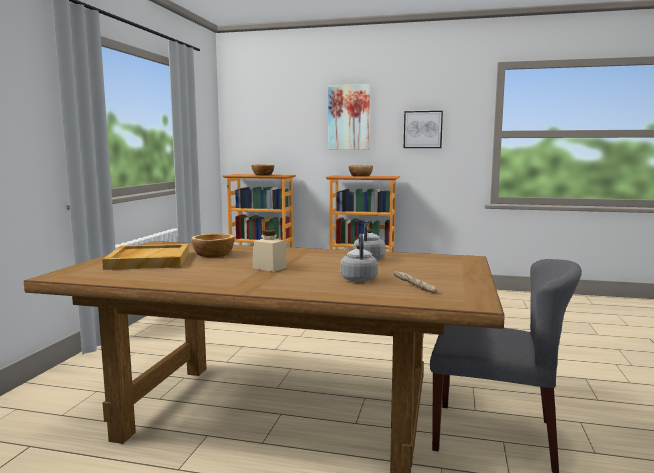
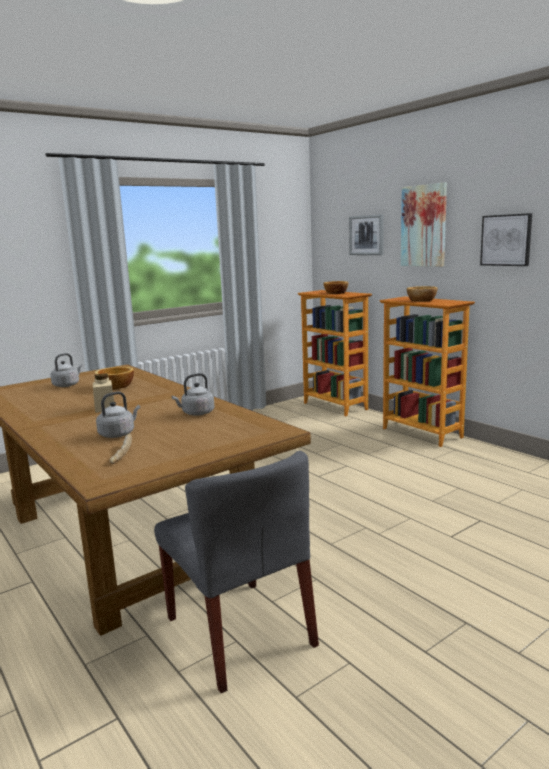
camera: 40 degrees right, 5 degrees up
(148, 260) = (67, 385): beige tray -> grey kettle
(288, 124) = (367, 235): none -> picture

